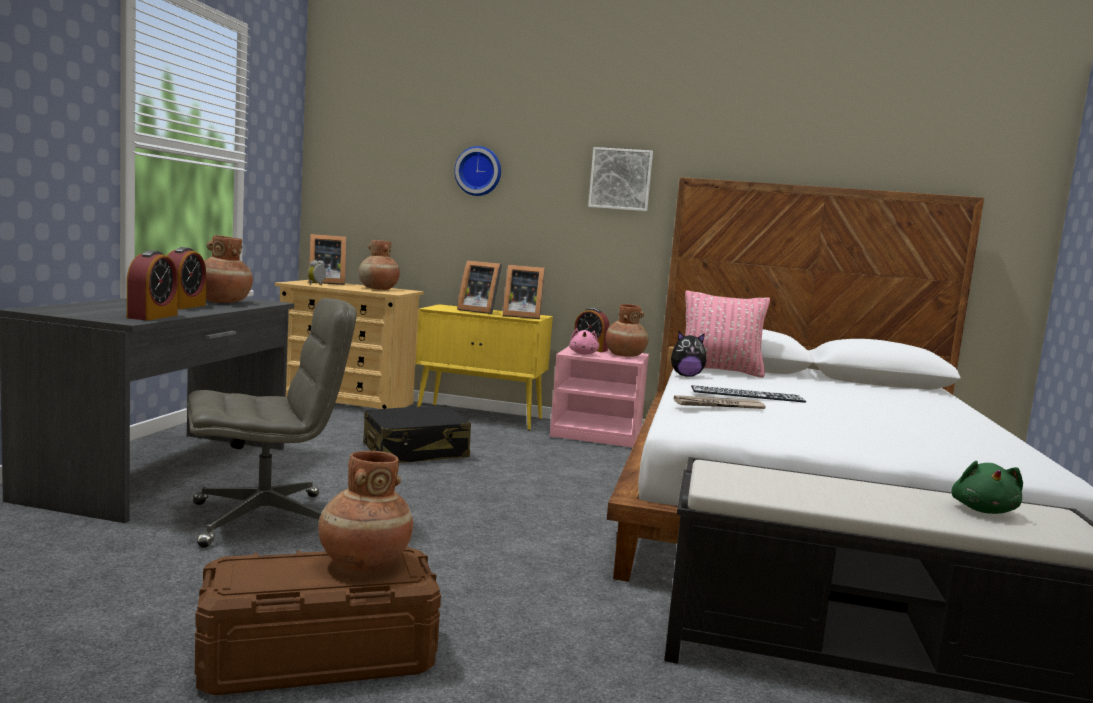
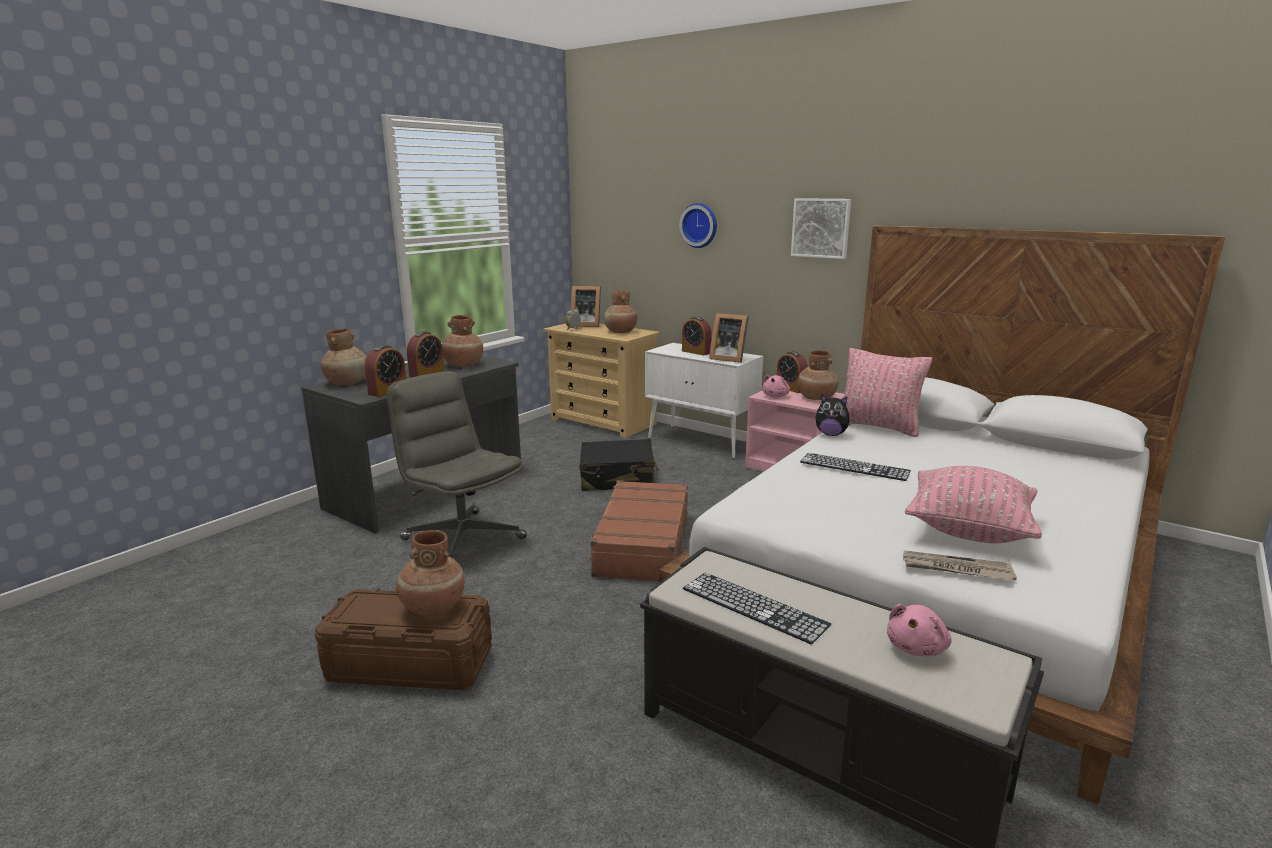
camera: 25 degrees right, 10 degrees up
(74, 309) = (348, 383): none -> brown vase
(266, 519) = (462, 538): grey office chair -> grey office chair turned 135 degrees counterclockwise
(478, 311) = (696, 352): picture frame -> alarm clock
(481, 417) = (702, 442): yellow cabinet -> white cabinet
(503, 508) = (641, 544): none -> brown suitcase
(718, 405) = (795, 484): newspaper -> newspaper (956, 569)
(807, 495) = (754, 606): none -> keyboard
(903, 433) = (968, 530): none -> pink pillow
(983, 510) = (917, 647): green plush toy -> pink plush toy

